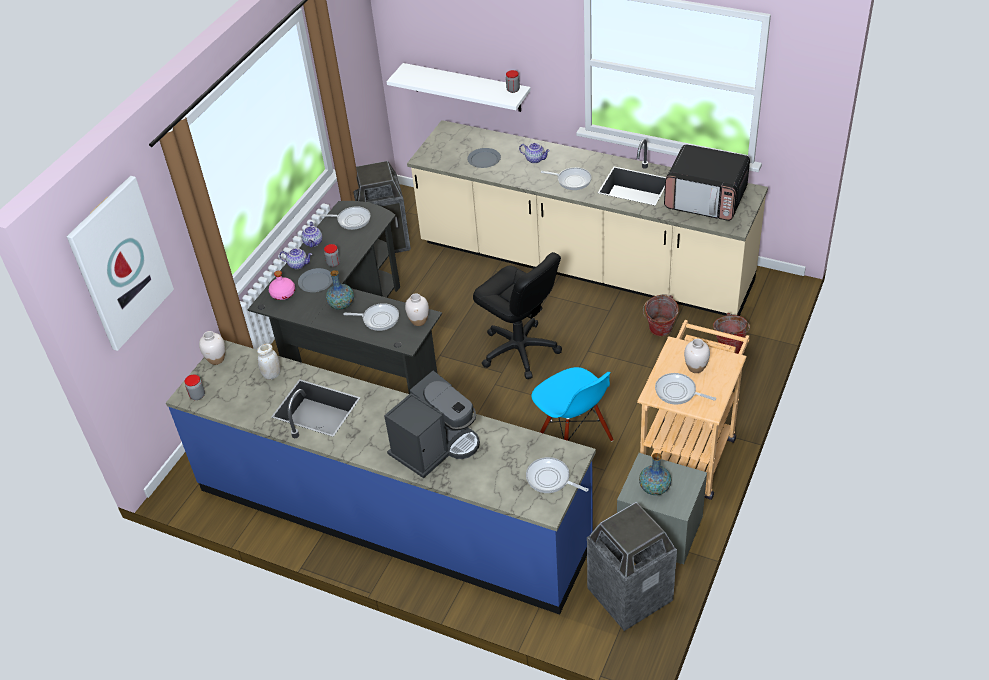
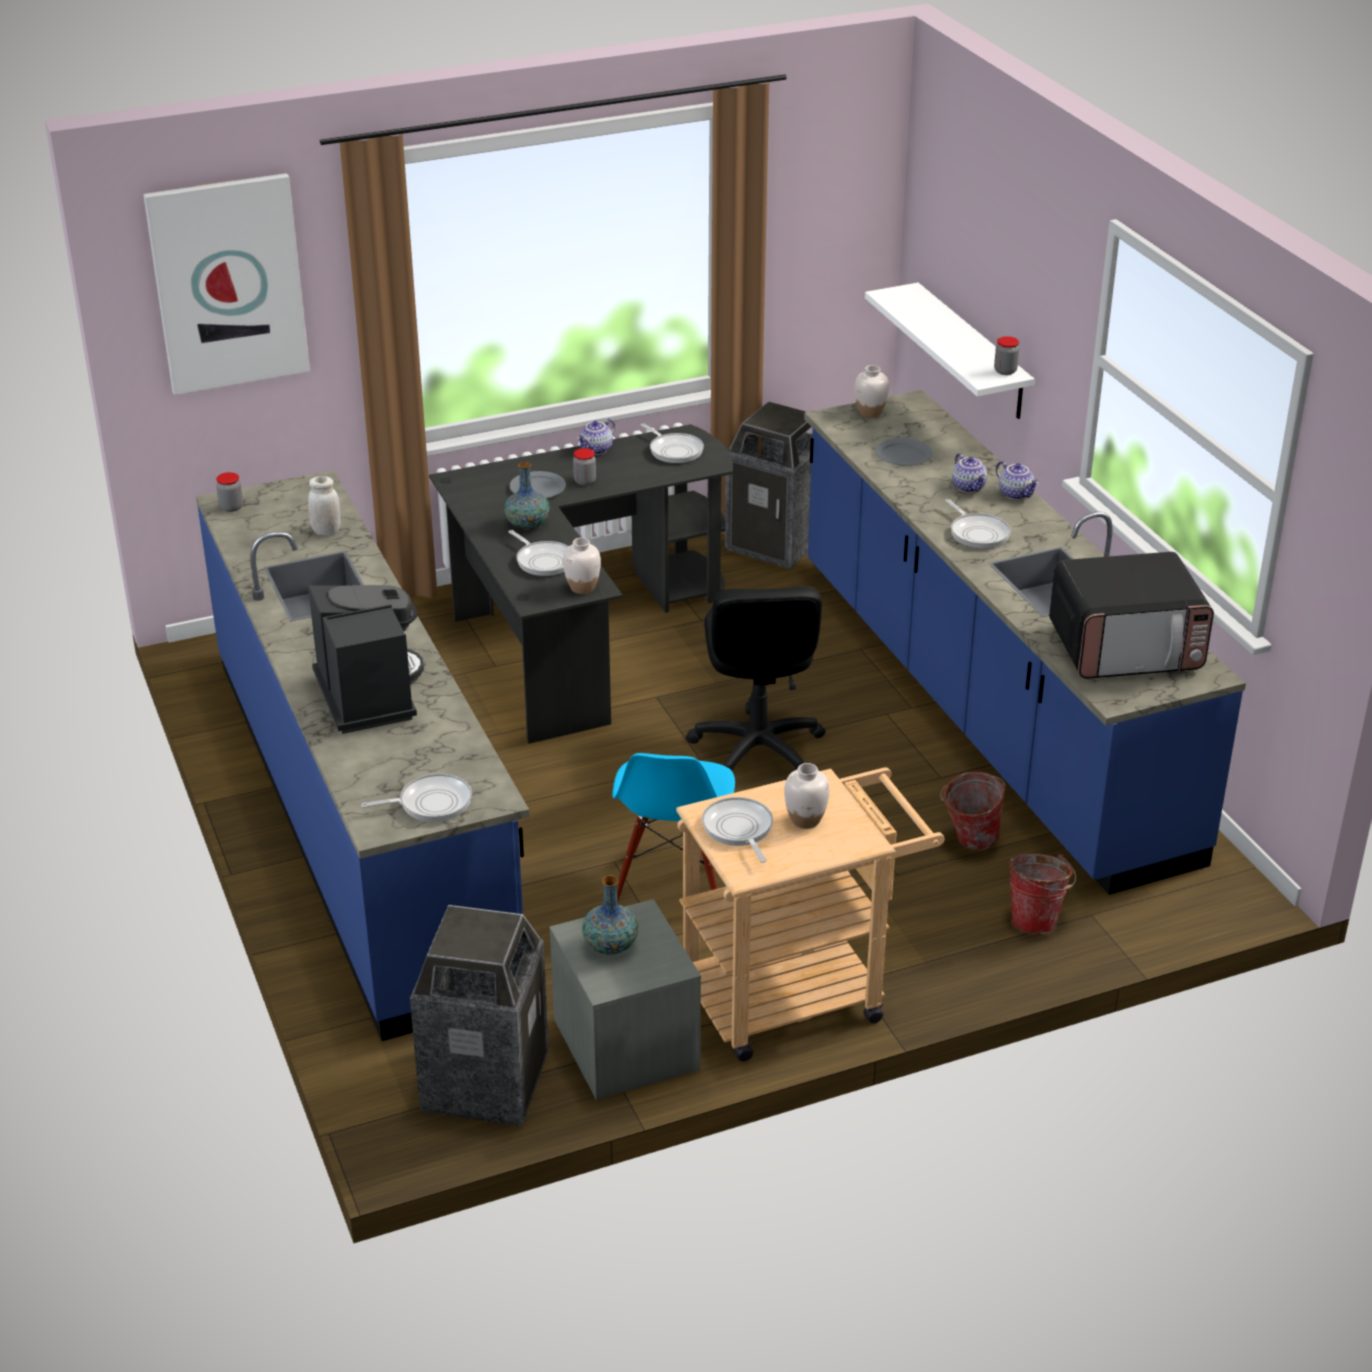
camera: 40 degrees right, 10 degrees down
(216, 359) = (299, 486): white vase -> white vase (870, 413)
(283, 293) = (487, 480): pink bottle -> none
(298, 264) = (547, 462): teapot -> teapot (1016, 494)
(435, 447) = (369, 695): coffee machine -> coffee machine turned 105 degrees counterclockwise
(550, 479) = (431, 803): frying pan -> frying pan turned 90 degrees clockwise
(583, 265) = (986, 708): beige counter -> blue counter
(706, 199) = (1126, 648): microwave -> microwave turned 75 degrees counterclockwise

